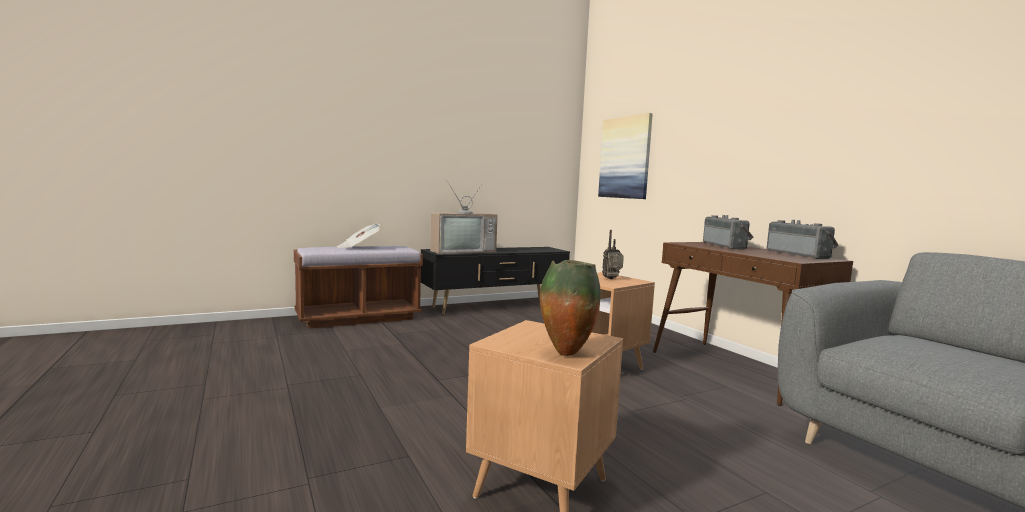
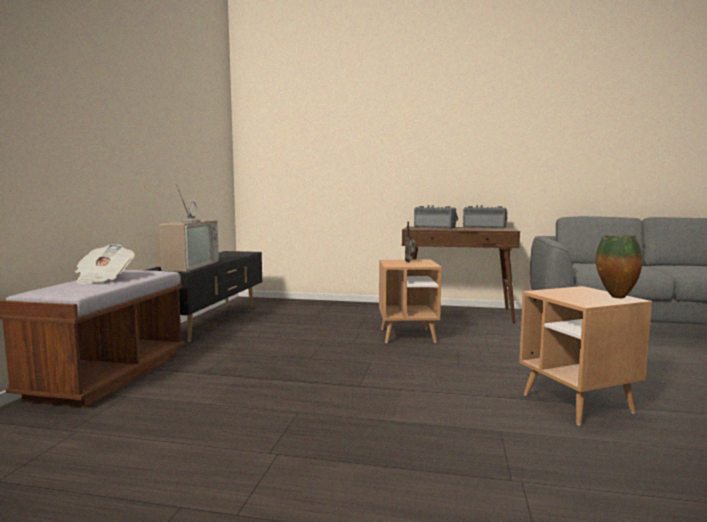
camera: 50 degrees left, 0 degrees up
(625, 157) = (299, 160): picture -> none

